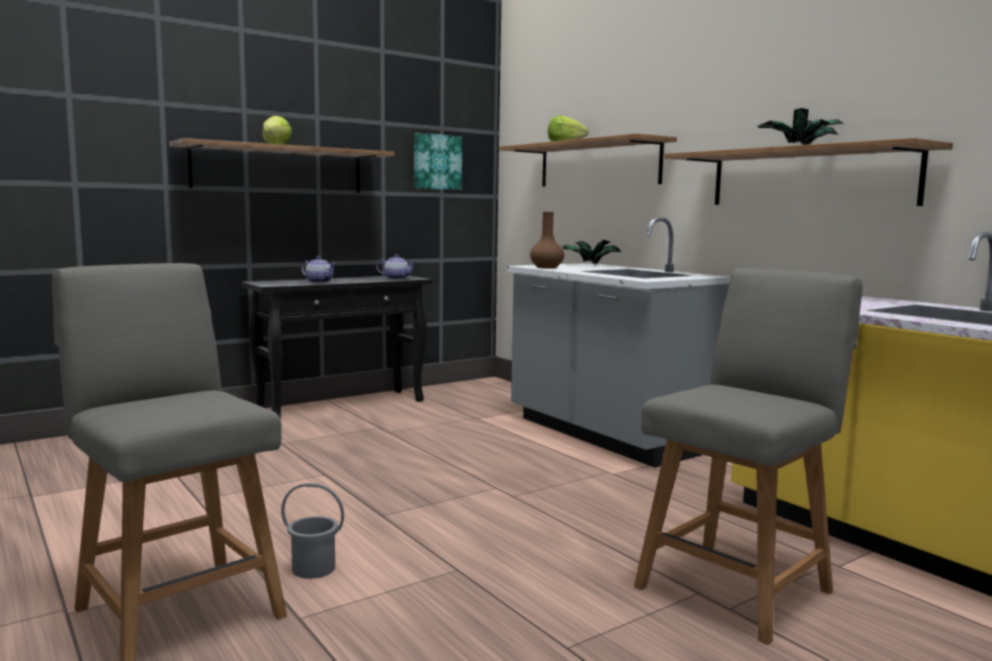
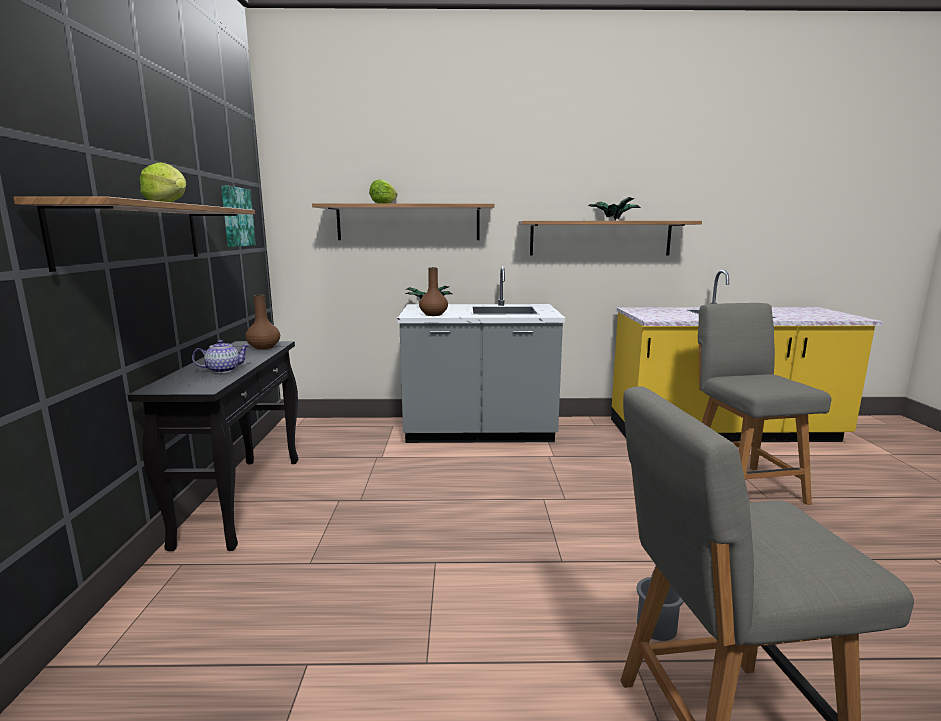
camera: 55 degrees left, 5 degrees up
(396, 278) = (263, 347): teapot -> brown vase

